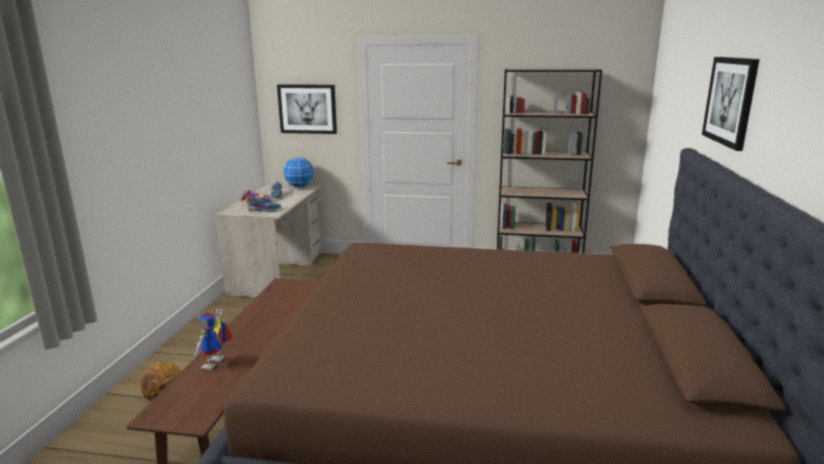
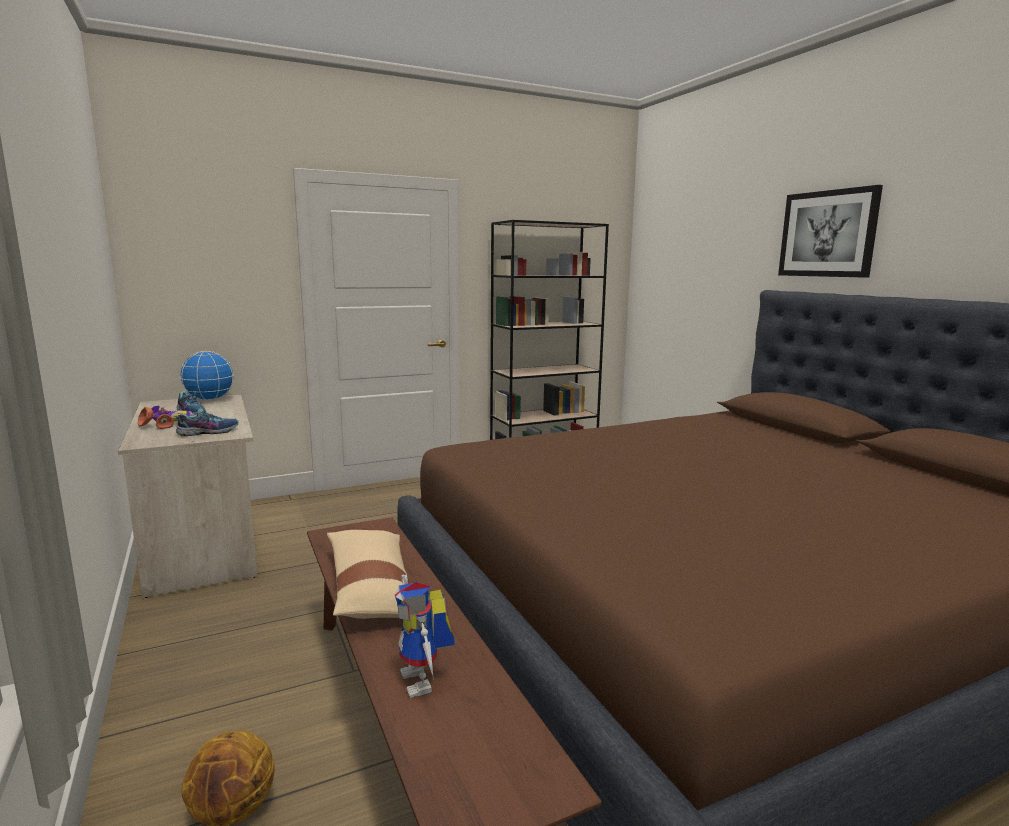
camera: 35 degrees left, 5 degrees down
(257, 317) = (372, 589): none -> beige pillow
(307, 109) = (211, 276): picture -> none

